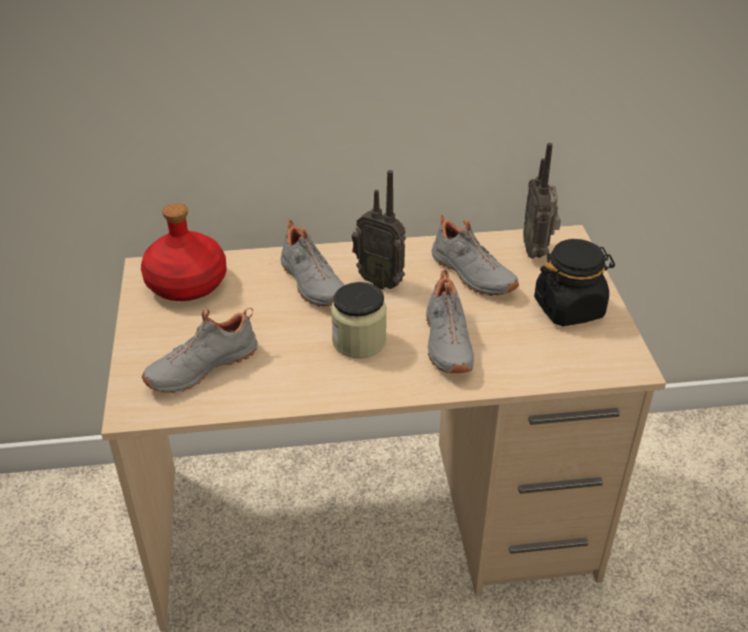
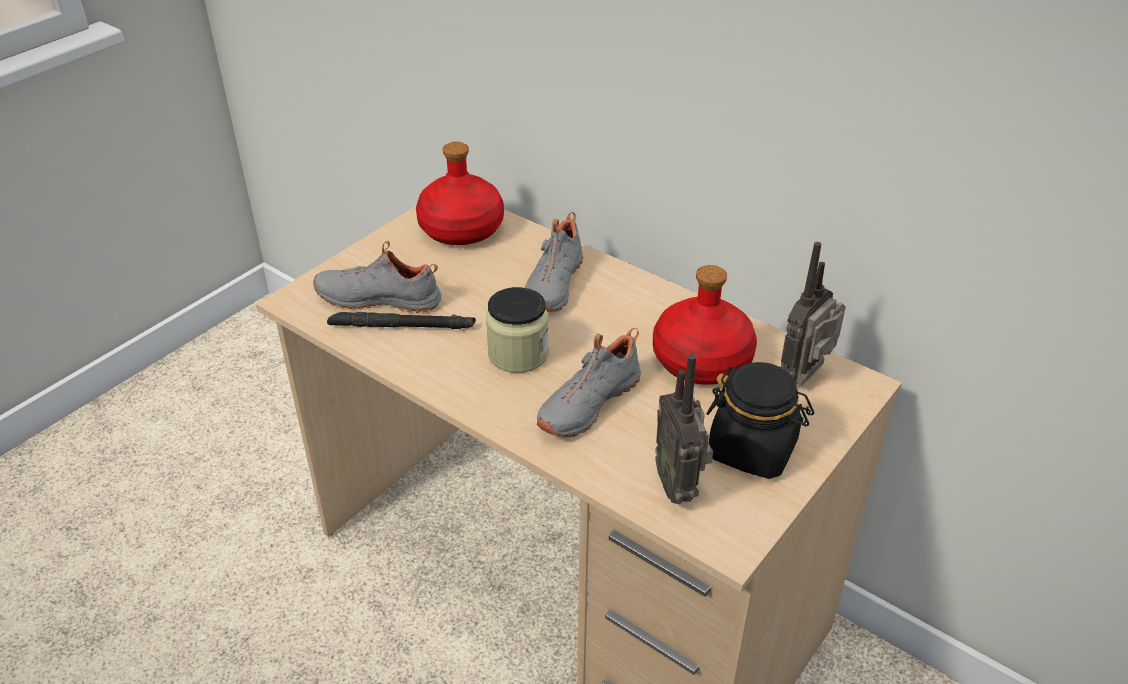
camera: 45 degrees right, 0 degrees up
(250, 375) = (402, 326): none -> black flashlight
(380, 281) = (612, 316): radio -> radio (679, 486)
(471, 275) = (702, 360): grey shoe -> red bottle

